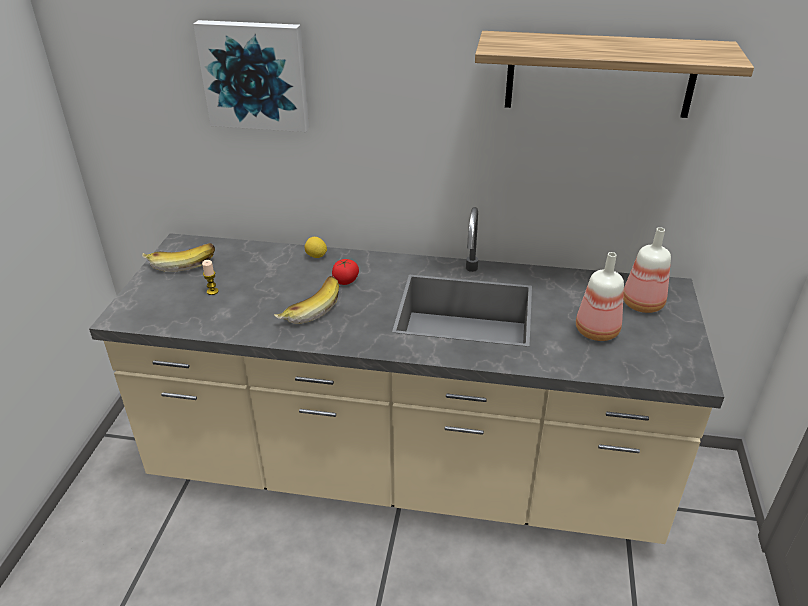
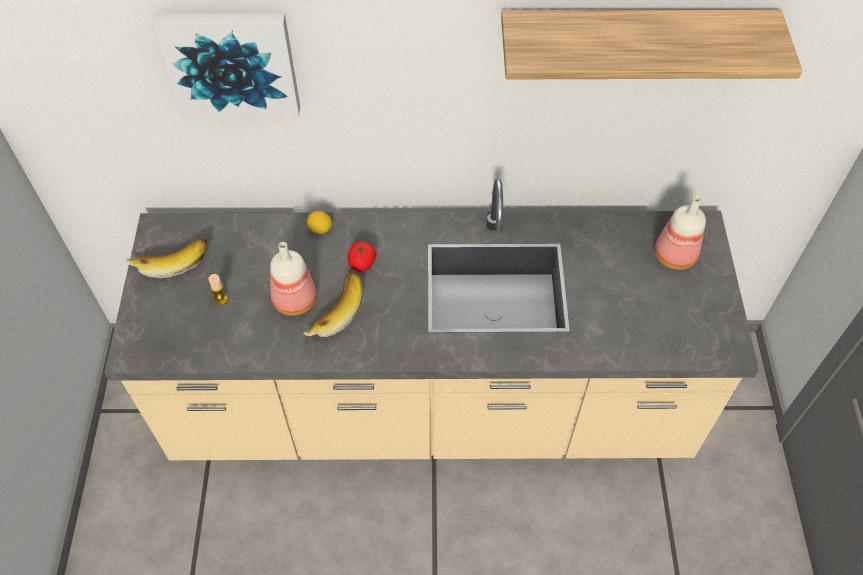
camera: 10 degrees left, 20 degrees up
(597, 332) = (634, 302): bottle -> bottle (295, 302)

